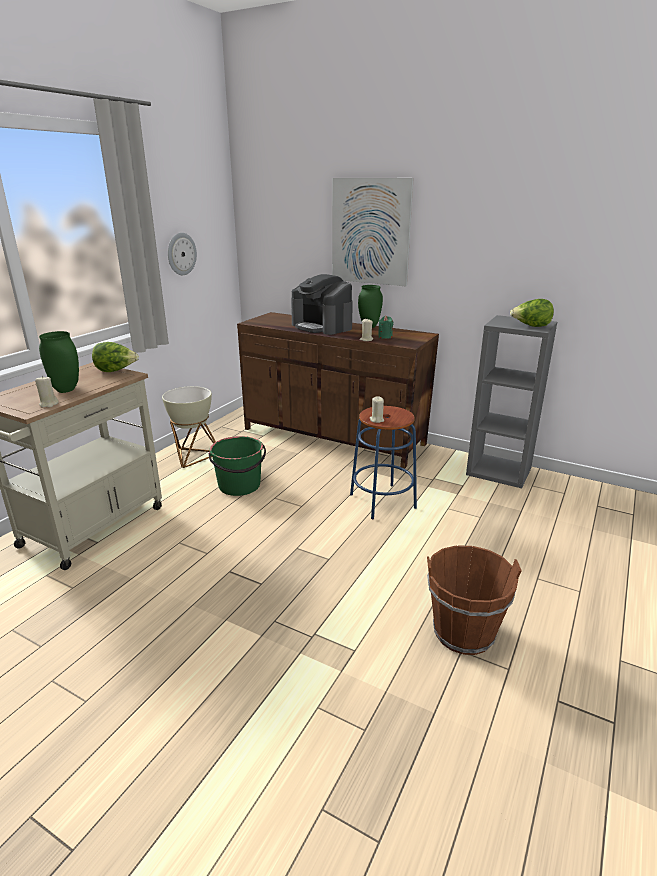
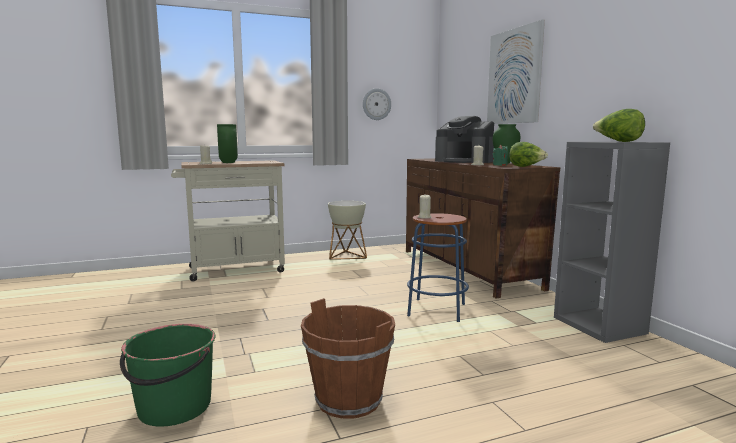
camera: 40 degrees right, 15 degrees down
(116, 371) = (272, 161): lettuce -> lettuce (526, 167)
(239, 486) = (347, 275): green bucket -> green bucket (174, 408)
(322, 326) = (464, 161): coffee machine -> coffee machine turned 45 degrees counterclockwise

